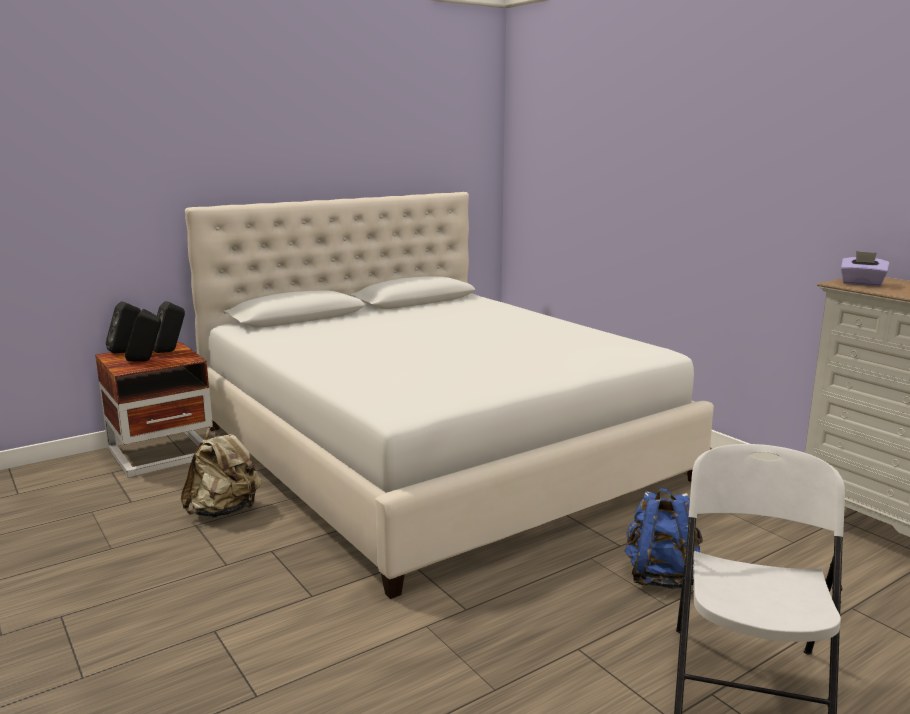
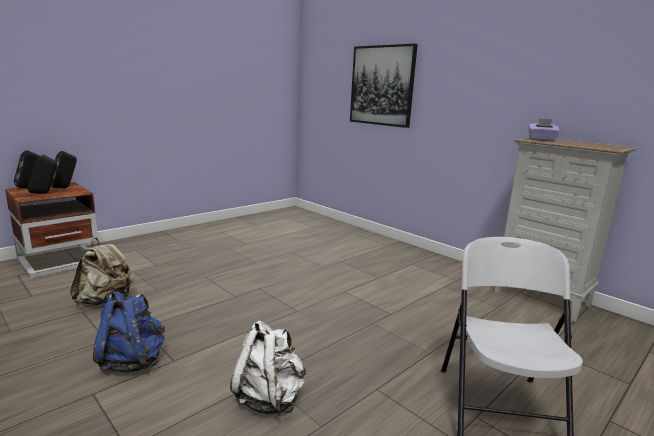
camera: 10 degrees left, 0 degrees up
(431, 651) = (269, 398): none -> white backpack
(434, 452) = (258, 257): white bed -> none
(629, 183) = (382, 85): none -> picture
(661, 577) = (422, 334): blue backpack -> blue backpack (132, 361)

